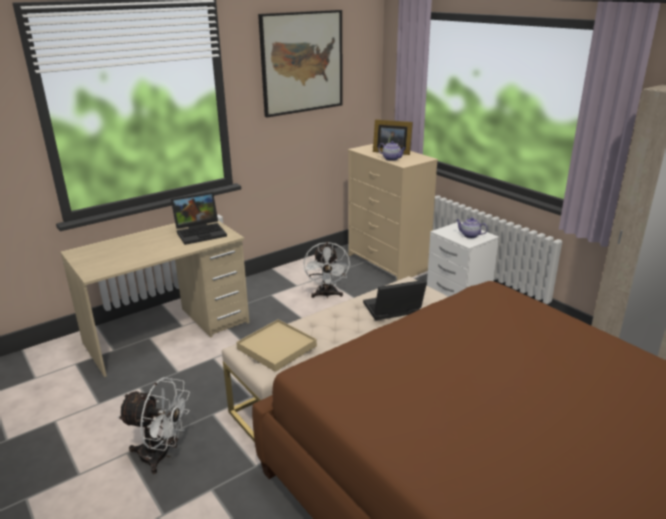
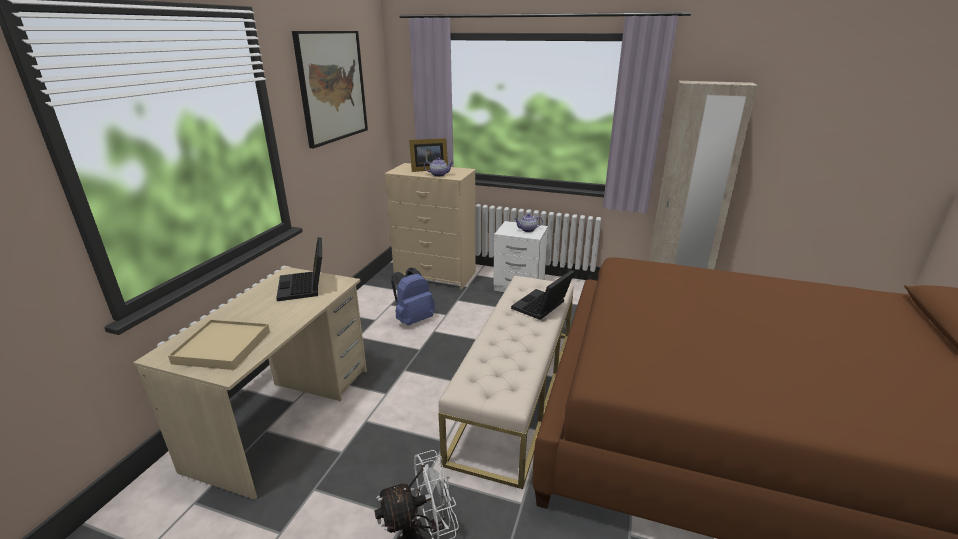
camera: 35 degrees left, 0 degrees up
(201, 232) = (305, 286): laptop -> laptop turned 135 degrees clockwise
(277, 347) = (493, 375): beige tray -> beige tray (223, 347)
(327, 295) = (413, 319): white fan -> blue backpack

